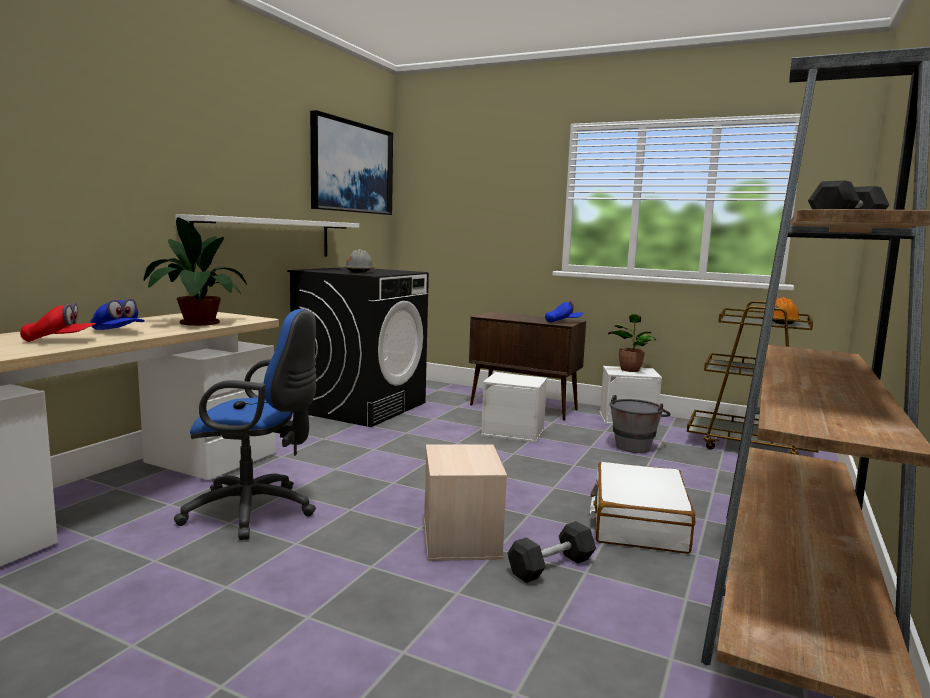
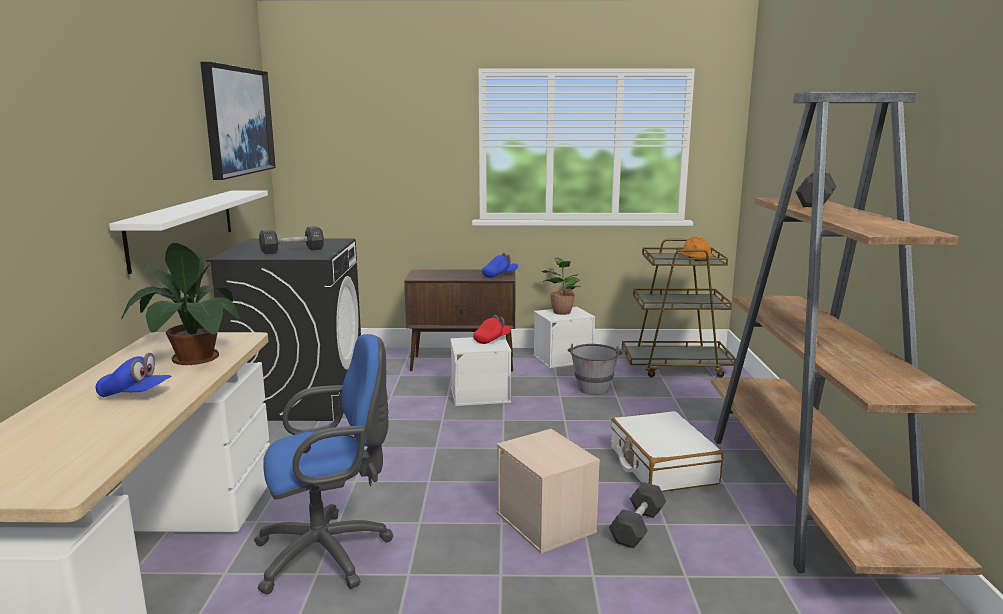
camera: 25 degrees left, 5 degrees up
(60, 341) = (101, 427): red cap -> red cap (492, 339)
(359, 272) = (292, 251): grey hard hat -> black dumbbell

